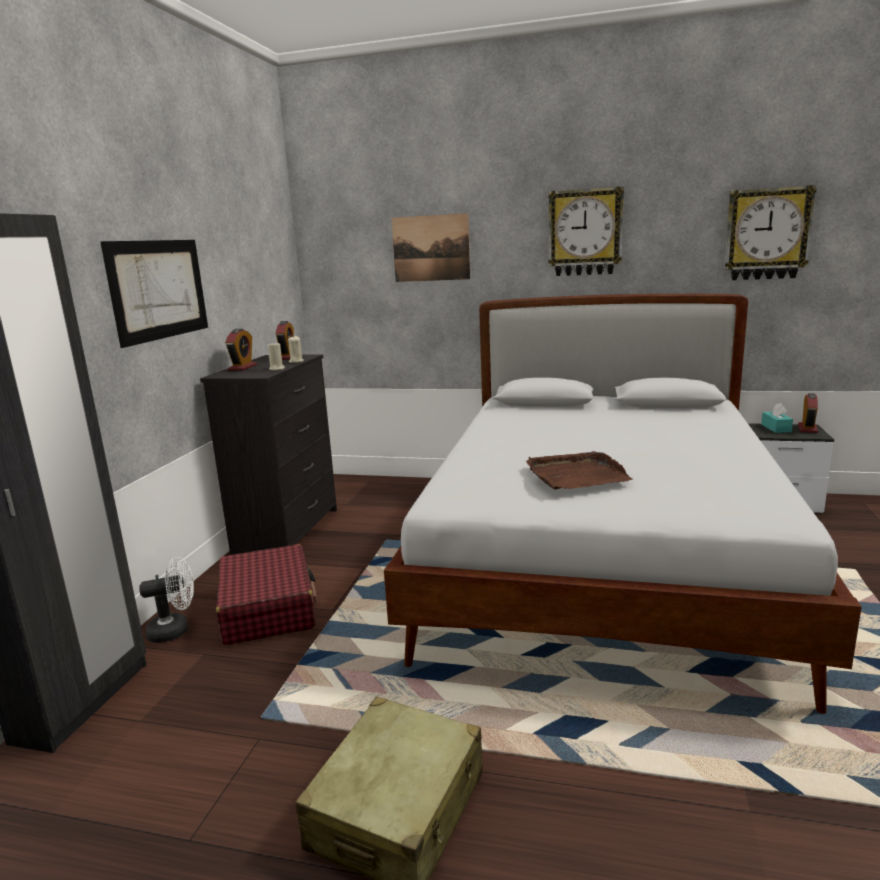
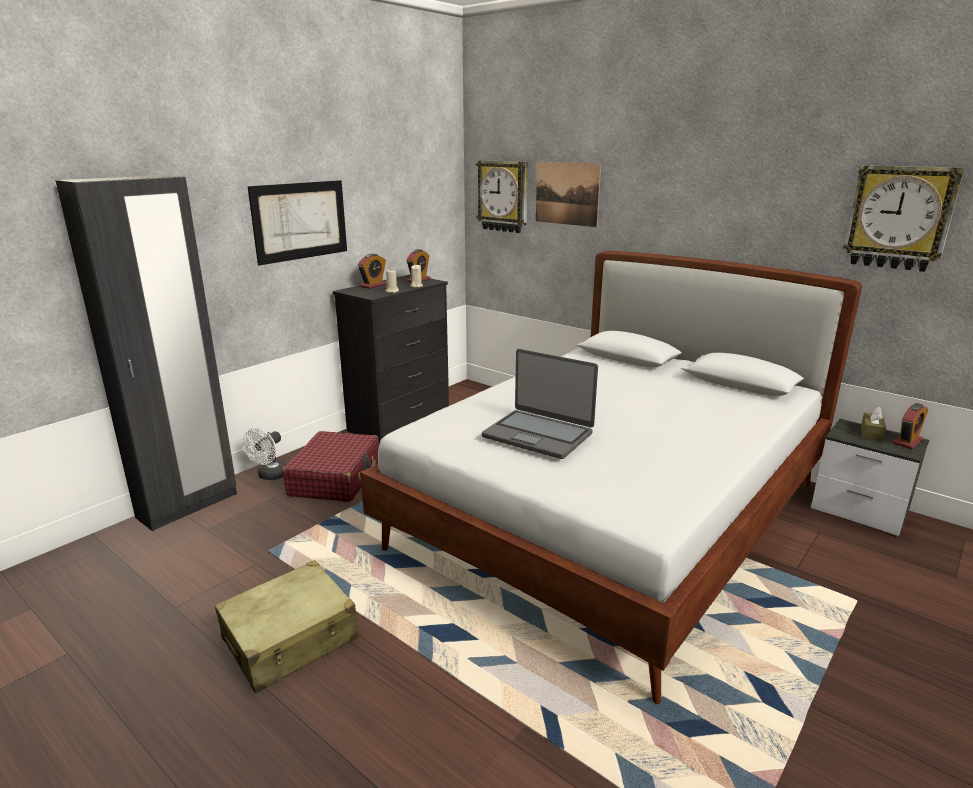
camera: 25 degrees right, 5 degrees up
(175, 630) = (270, 476): white fan -> white fan turned 105 degrees clockwise
(576, 475) = (538, 434): brown tray -> laptop
(585, 232) = (705, 194): wall clock -> wall clock (503, 196)
(776, 428) = (871, 433): turquoise tissue box -> brown tissue box

